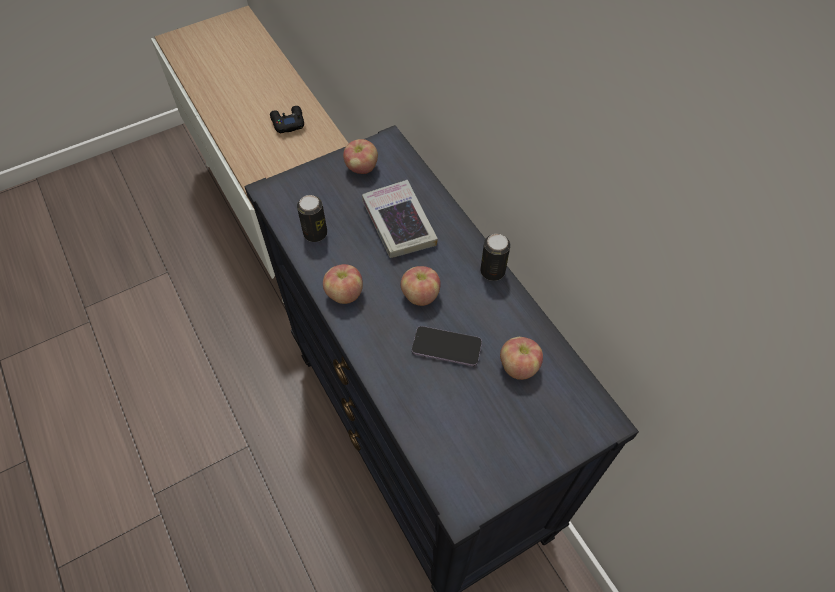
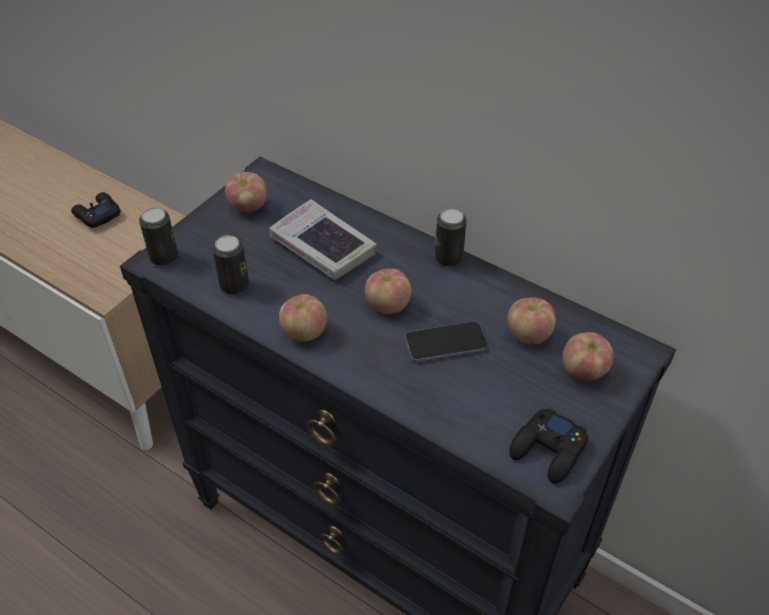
camera: 25 degrees left, 10 degrees down
(278, 190) = (164, 257): none -> can
(474, 475) = (548, 450): none -> black game controller
(545, 418) = (584, 371): none -> apple

